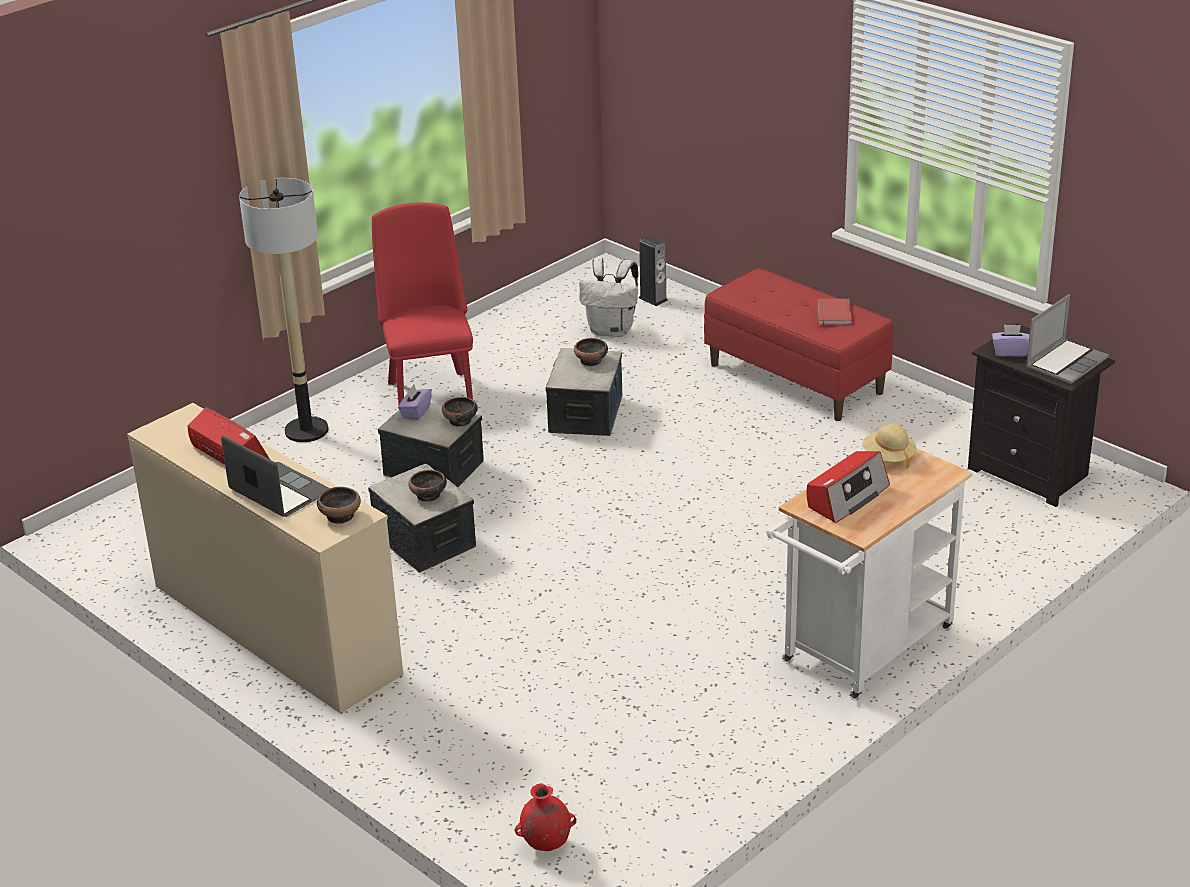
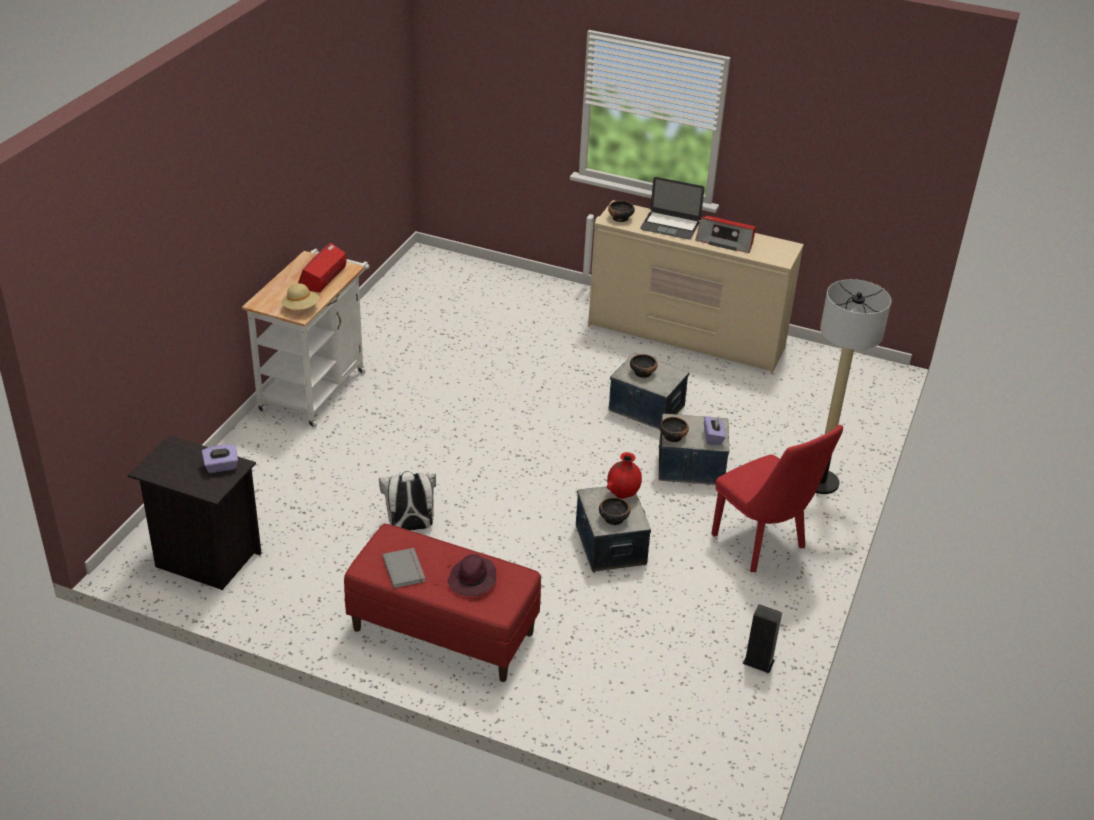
camera: 155 degrees right, 5 degrees up
(546, 845) = (453, 267): red vase -> red vase (623, 494)
(612, 330) = (656, 662): white backpack -> white backpack (410, 527)
(653, 299) = (644, 725): speaker -> speaker (758, 662)
(772, 298) = (472, 580): none -> purple hat
(832, 314) = (405, 569): red book -> grey book
(1066, 362) = (171, 463): laptop -> none

